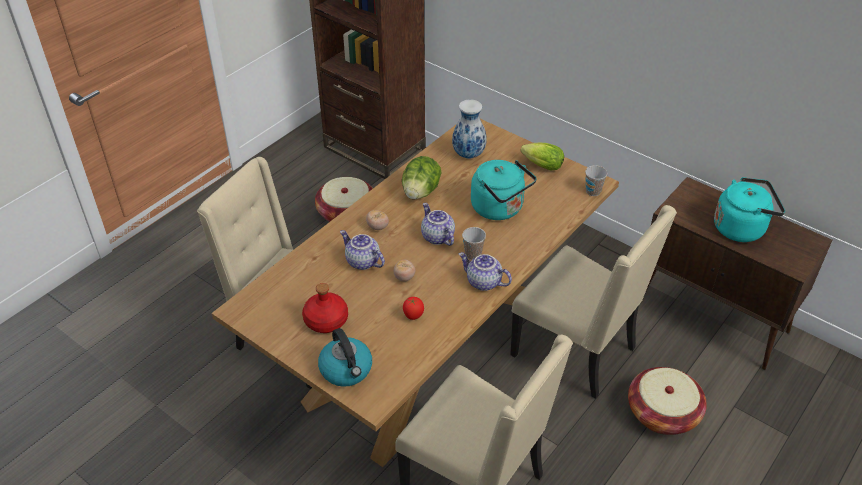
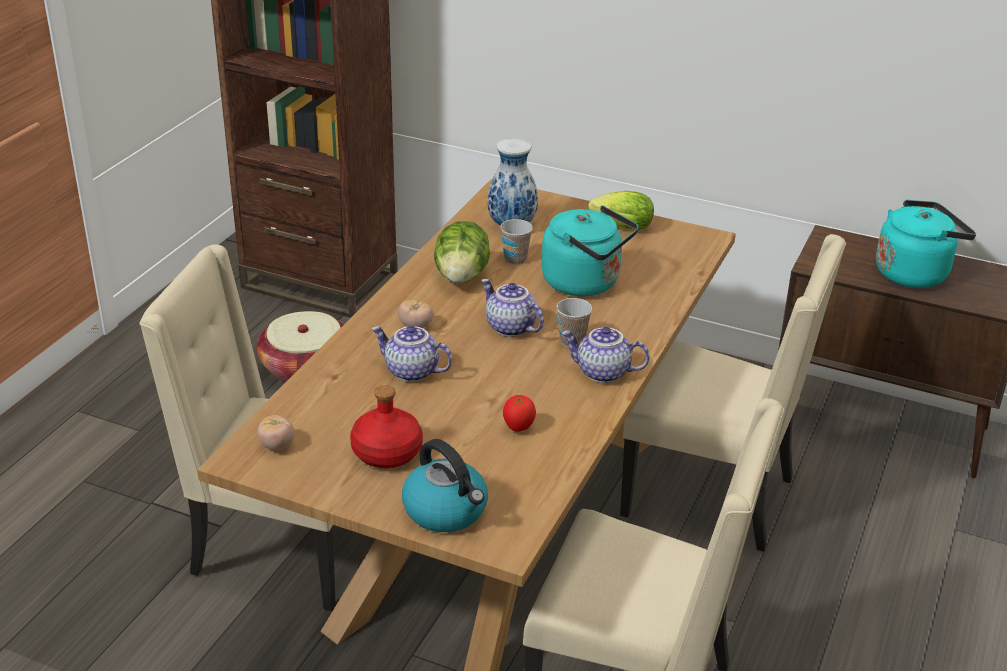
camera: 15 degrees left, 10 degrees down
(404, 277) = (483, 382): tomato -> tomato (276, 445)
(593, 191) = (706, 248): cup -> cup (515, 259)
(662, 413) = (863, 555): basket -> none

